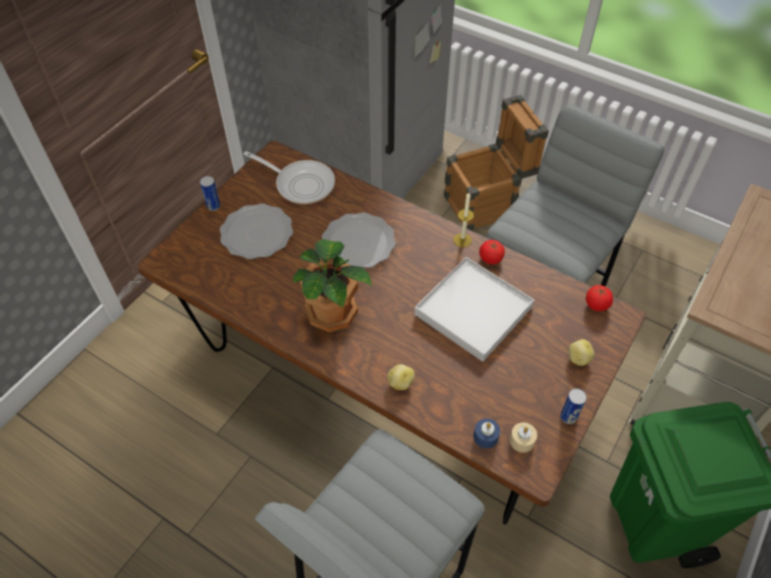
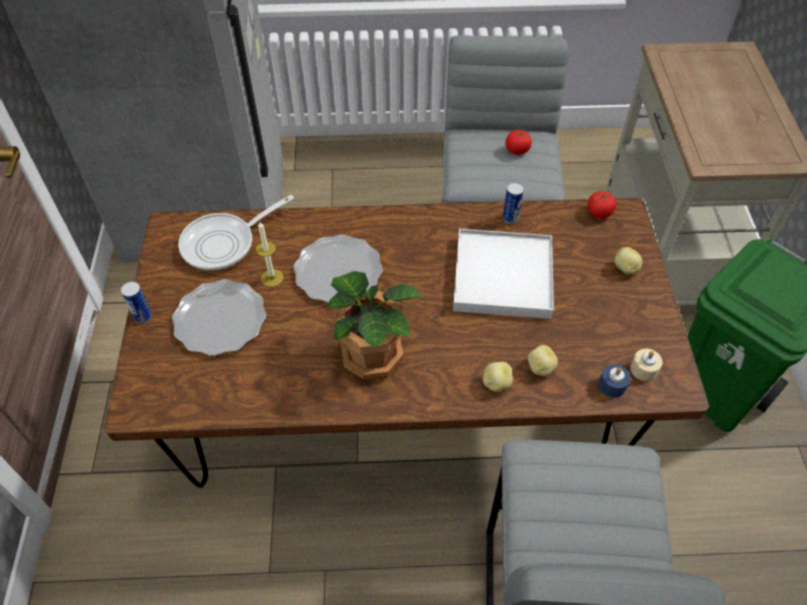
camera: 35 degrees left, 0 degrees up
(301, 184) = (224, 243): frying pan -> frying pan turned 150 degrees clockwise
(442, 391) = (540, 368): none -> potato
(462, 240) = (436, 216): candle -> candle (272, 278)
(487, 204) = (365, 189): crate -> none
(490, 258) = (476, 220): tomato -> tomato (517, 150)
(568, 417) = (661, 324): can -> can (510, 218)

